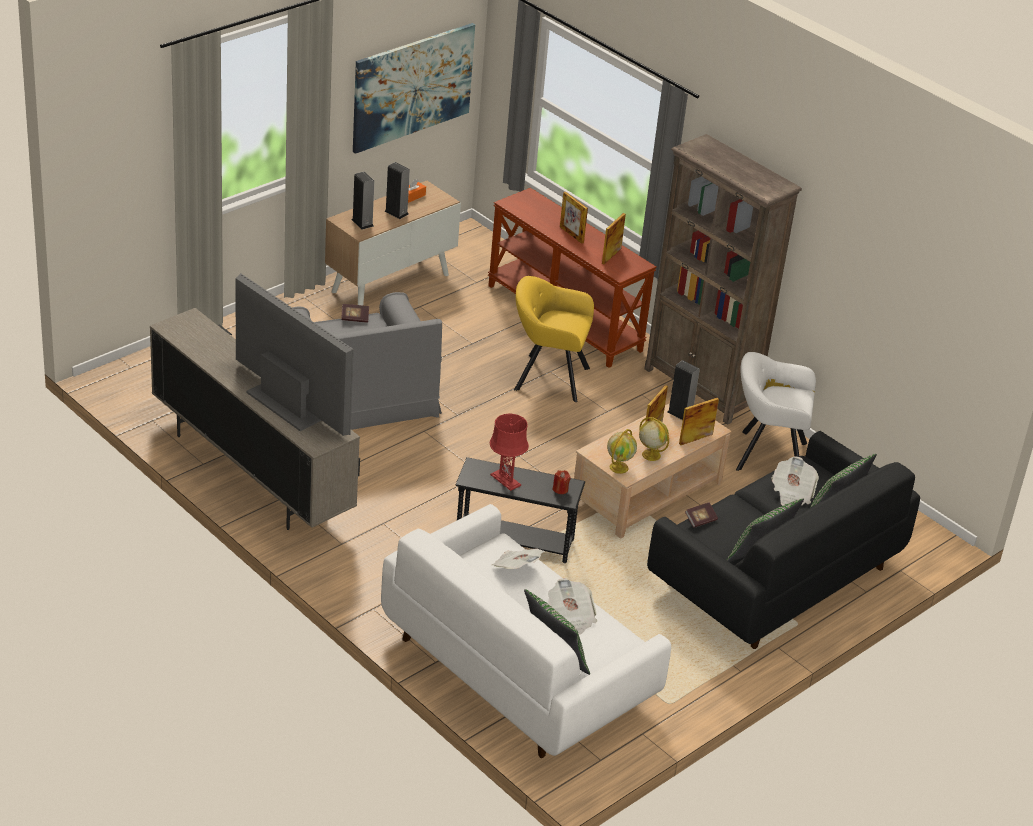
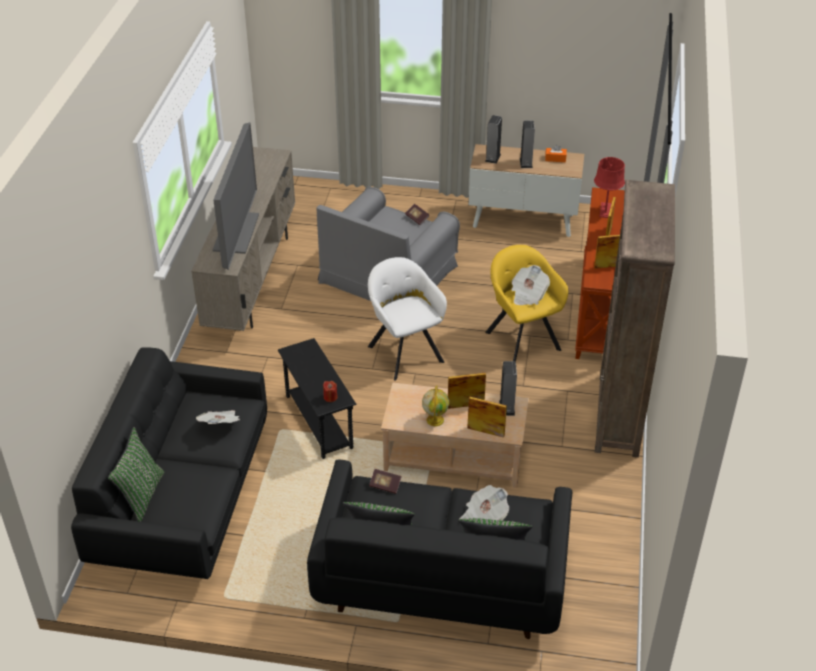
camera: 55 degrees right, 5 degrees up
(412, 86) = (588, 69): picture -> none
(505, 480) = (309, 368): red table lamp -> red table lamp (605, 210)
(517, 669) = (183, 498): white sofa -> black sofa
(571, 618) = (193, 480): newspaper -> newspaper (528, 294)
(619, 467) = (399, 412): globe -> none
(767, 454) = (587, 493): white armchair -> white armchair (404, 351)

